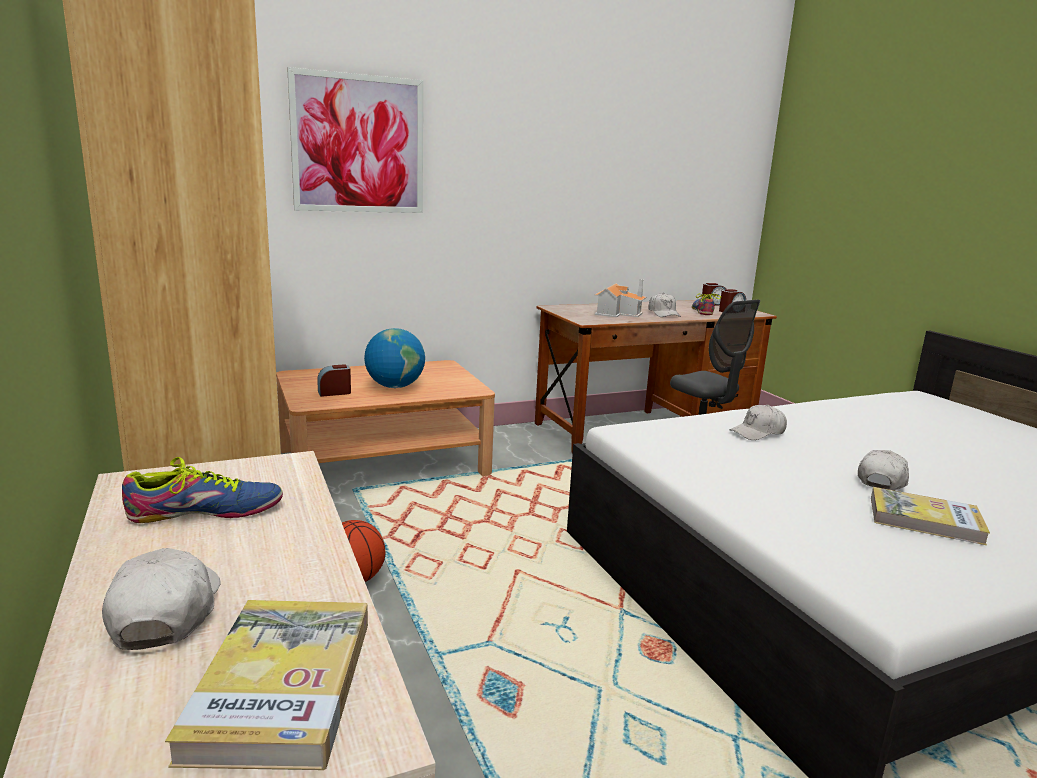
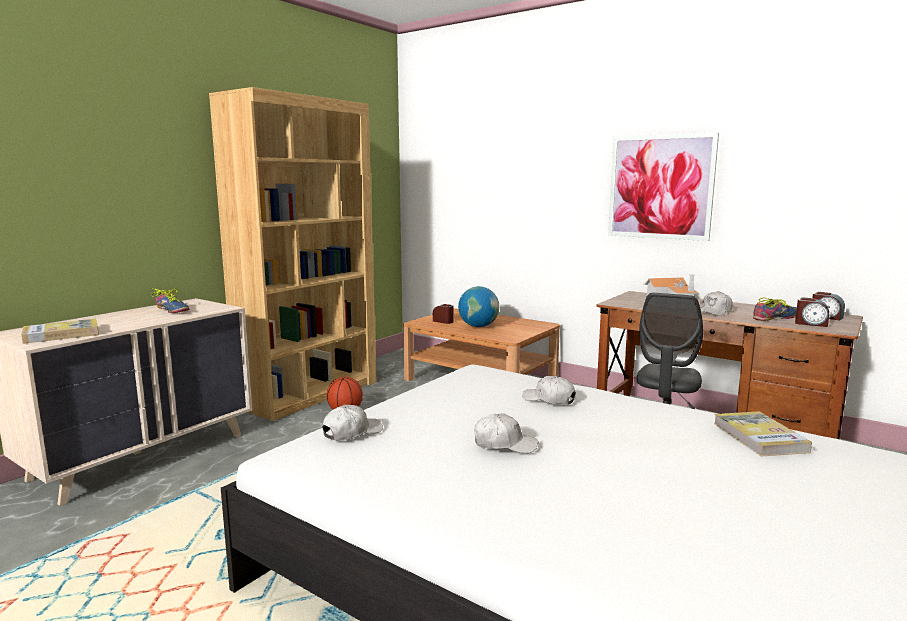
camera: 60 degrees right, 5 degrees down
(166, 612) = (100, 320): white cap -> white cap (352, 432)
(358, 144) = (504, 165): picture -> picture (660, 187)
(925, 520) = (436, 462): book -> book (759, 437)

